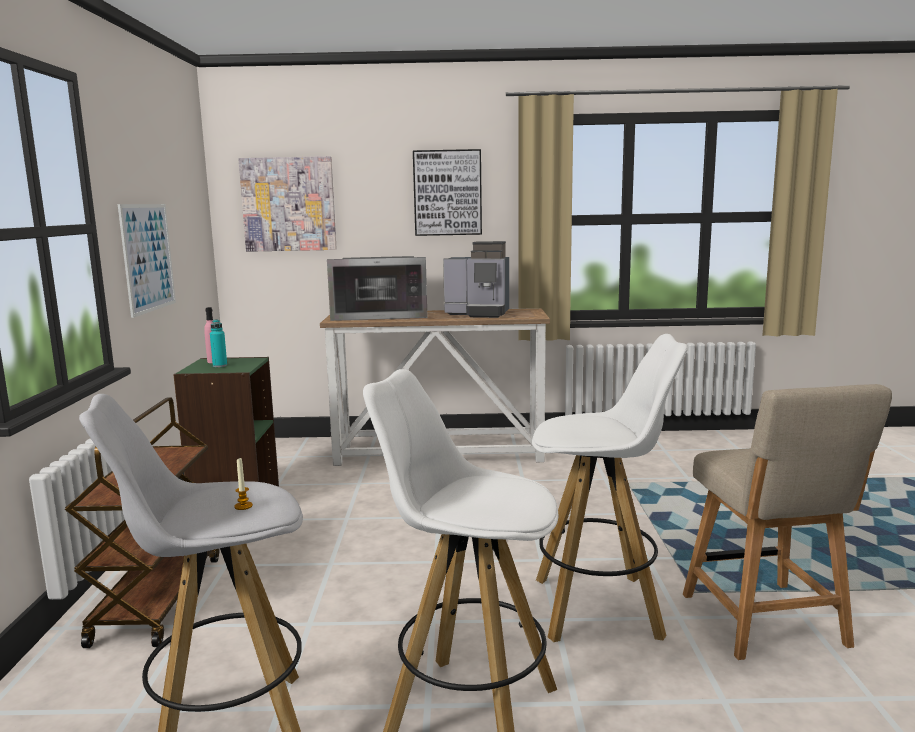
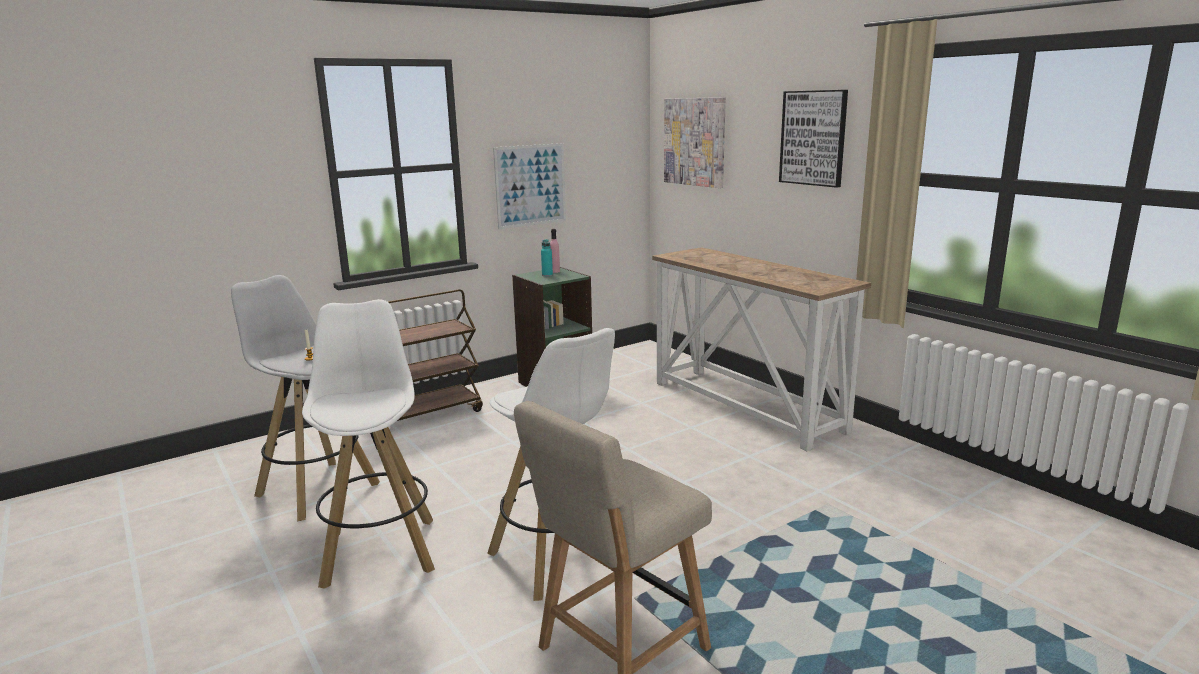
camera: 55 degrees right, 5 degrees up
(380, 315) = (714, 258): microwave -> none
(479, 313) = (788, 275): coffee machine -> none

